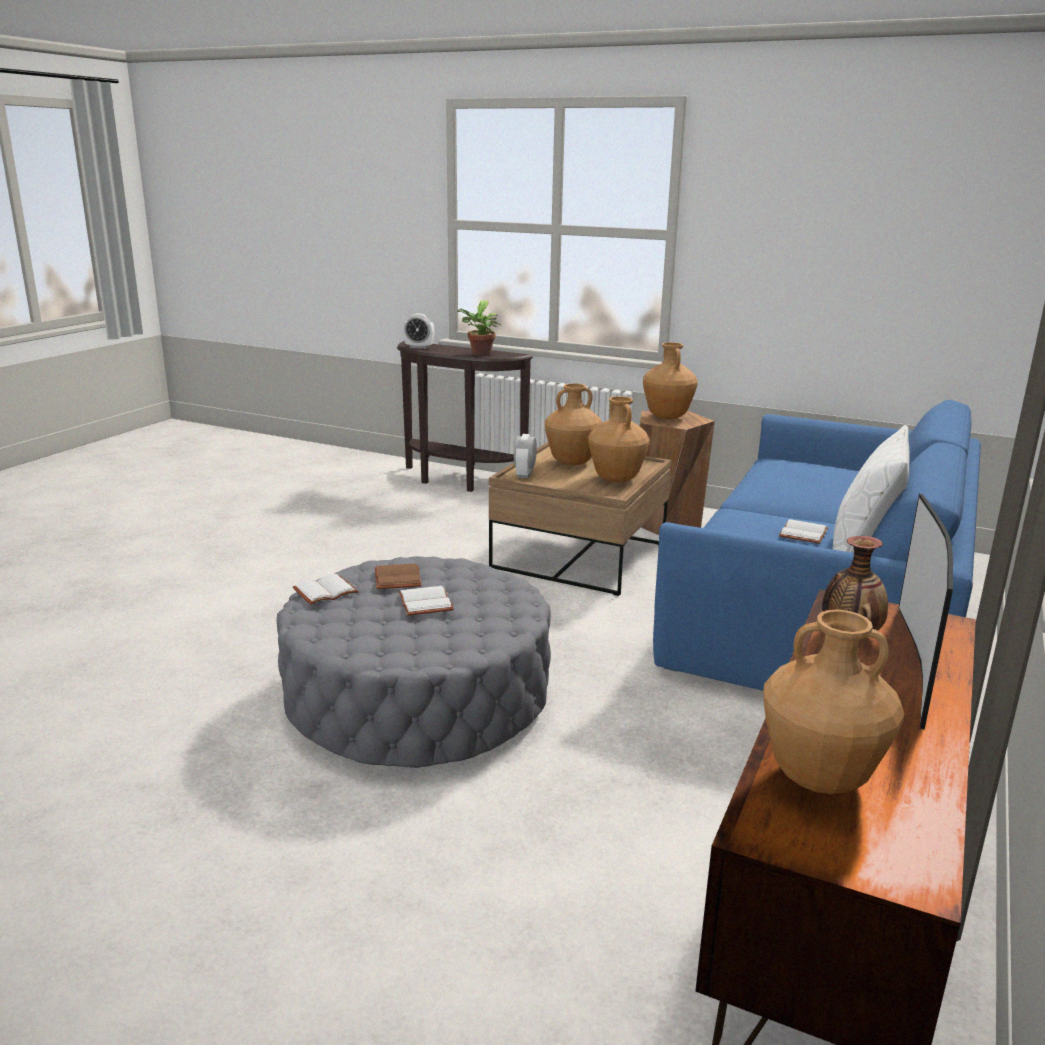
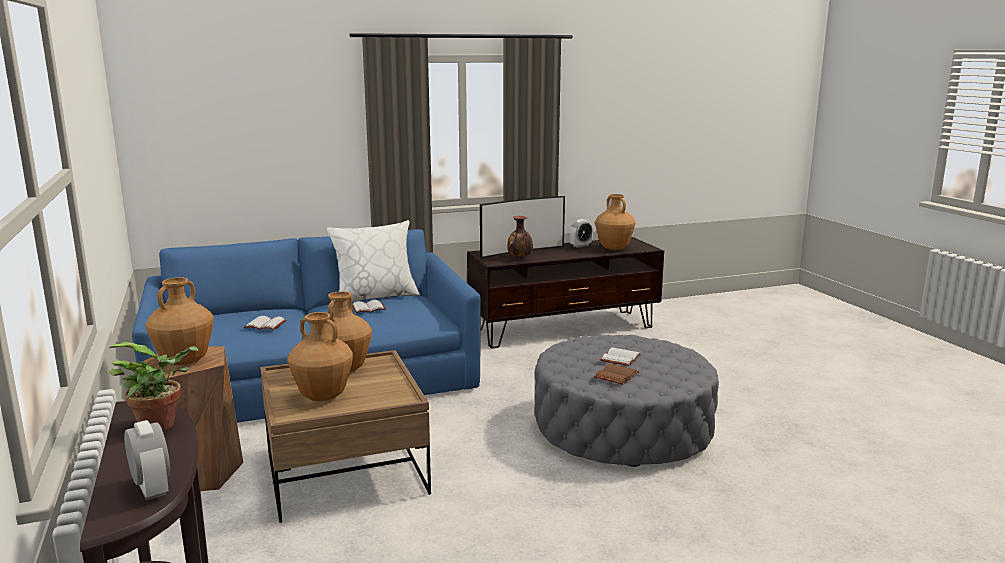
camera: 135 degrees left, 5 degrees down
(325, 590) = (670, 383): white book -> white book (264, 325)
(524, 474) = (389, 399): alarm clock -> alarm clock (580, 246)

